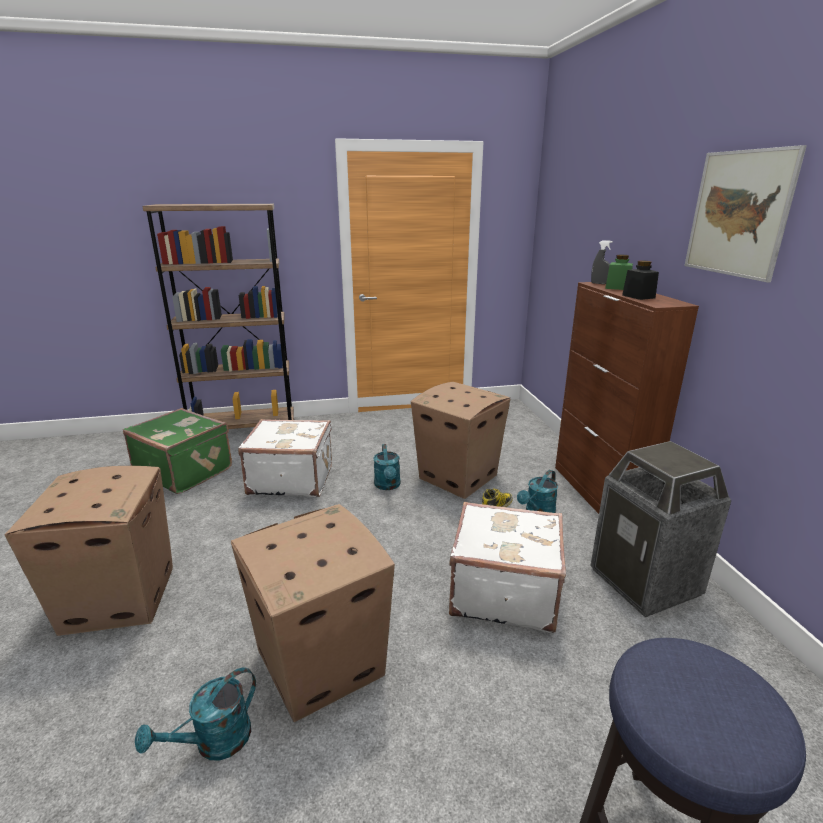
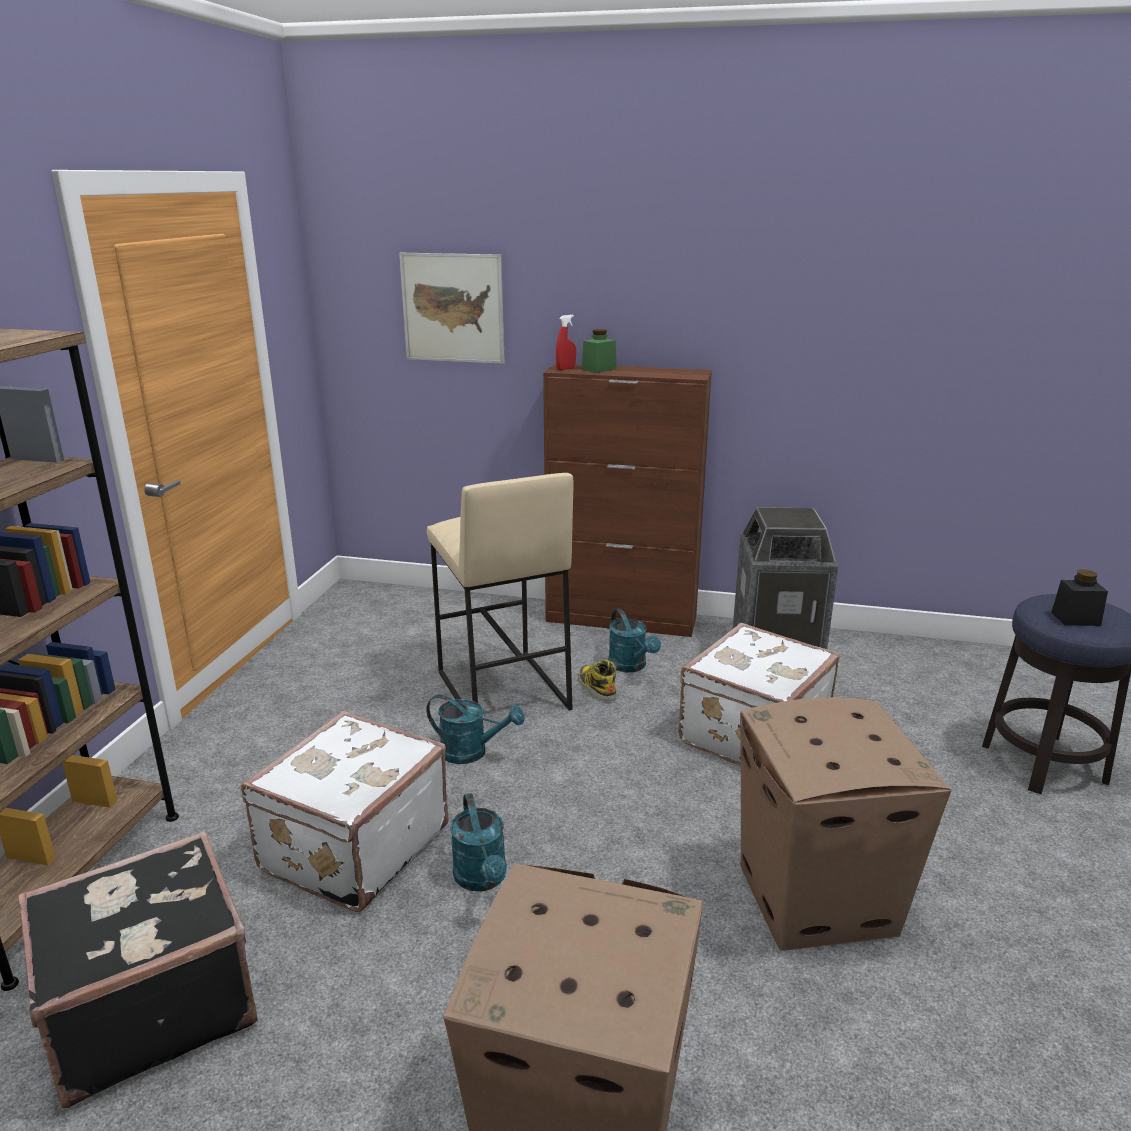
camera: 65 degrees left, 0 degrees up
(185, 470) = (149, 1005): green suitcase -> black suitcase
(214, 743) = (919, 1013): turquoise watering can -> turquoise watering can (482, 879)
(457, 476) = (501, 690): cardboard box -> beige stool
(599, 283) = (566, 369): grey spray bottle -> red spray bottle
(638, 296) = (653, 373): black jar -> black jar (1075, 619)
(738, 214) = (738, 275): picture -> picture (453, 308)

